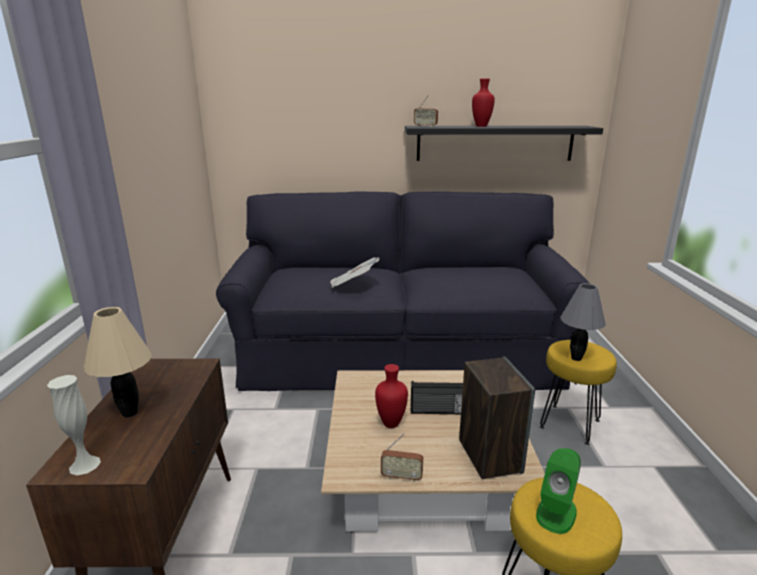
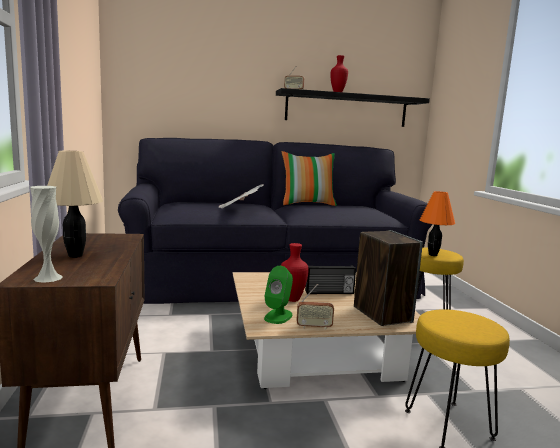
camera: 10 degrees left, 10 degrees down
(441, 267) = (308, 204): none -> pillow
(556, 512) = (456, 323): green speaker -> green speaker (278, 316)
(576, 358) = (433, 255): grey table lamp -> orange table lamp

